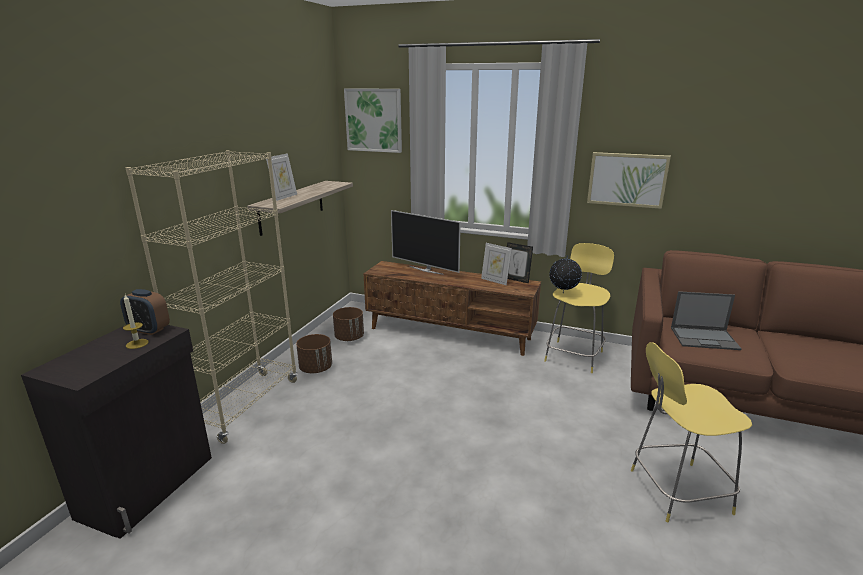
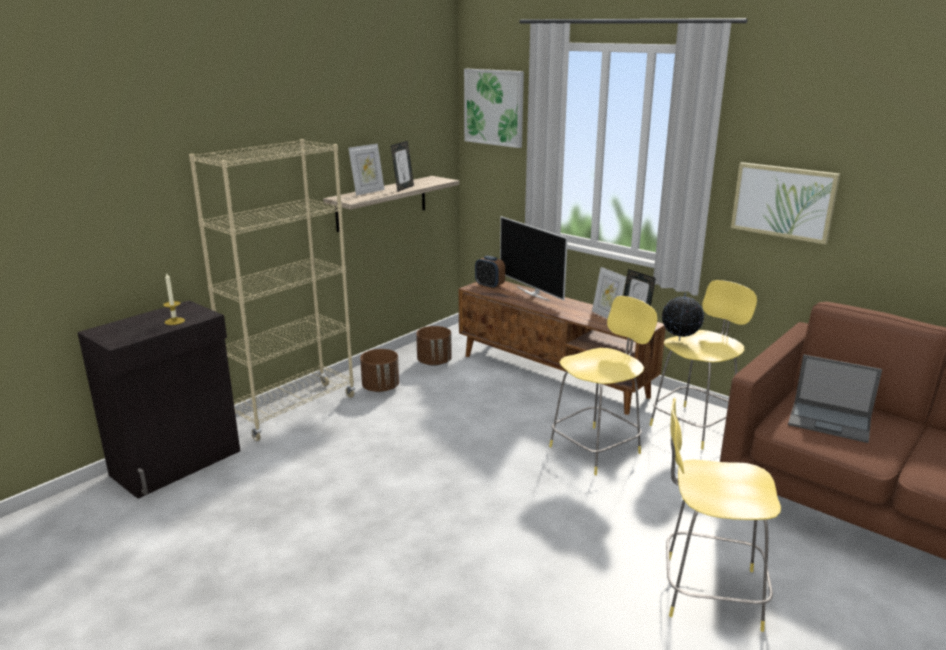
camera: 20 degrees right, 0 degrees up
(149, 330) = (191, 311): alarm clock -> alarm clock (489, 286)
(312, 192) = (403, 188): none -> picture frame
(520, 388) = (597, 449): none -> yellow stool

